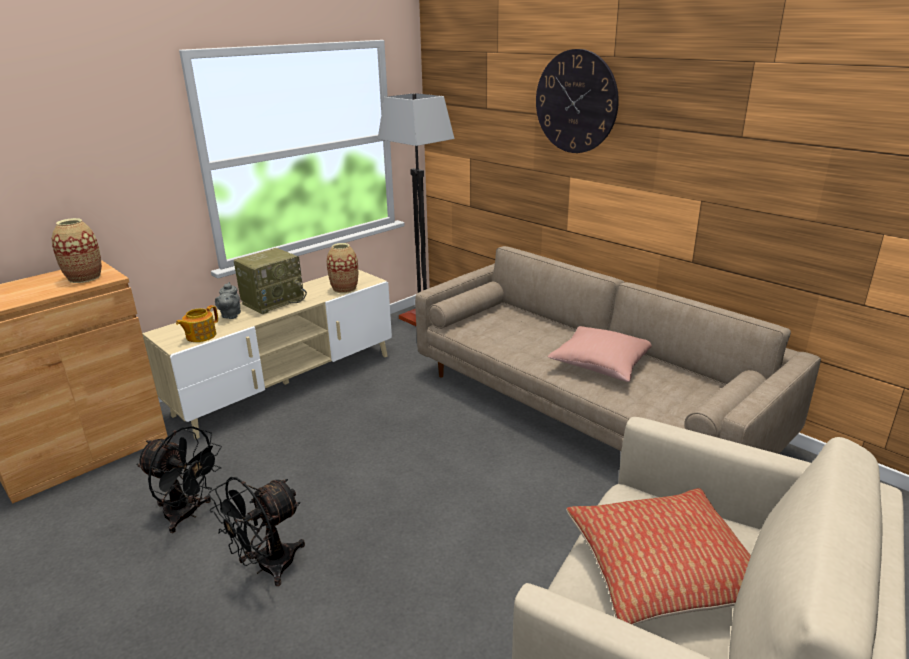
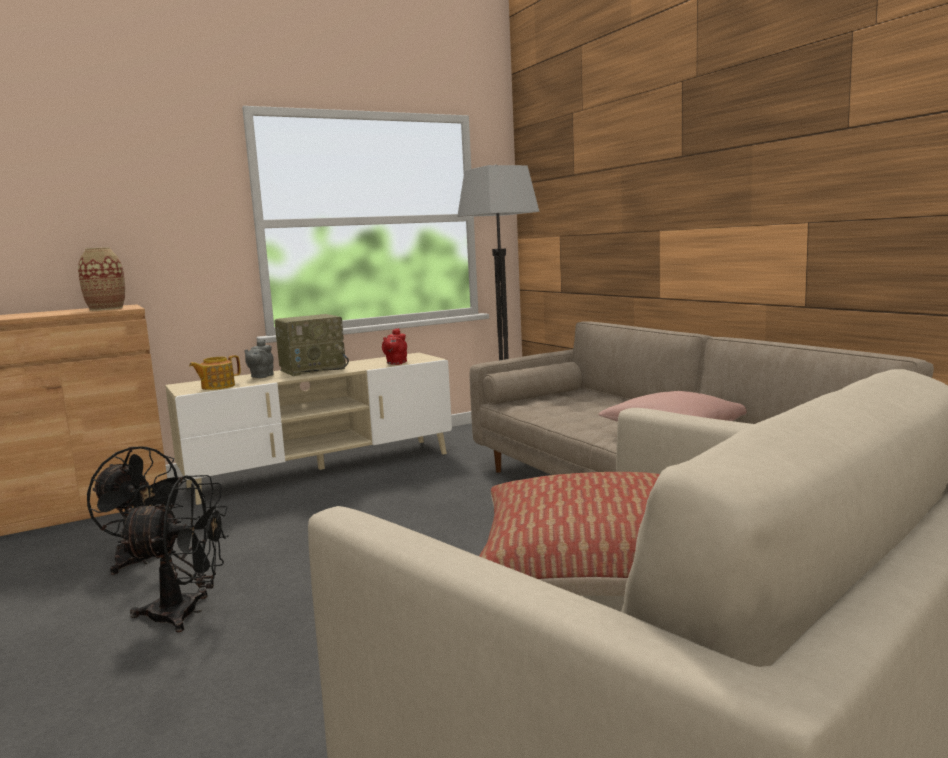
camera: 15 degrees right, 15 degrees down
(267, 567) = (187, 613): black fan -> black fan turned 150 degrees counterclockwise
(344, 288) = (395, 363): vase -> red teapot
(576, 102) = (660, 140): wall clock -> none

